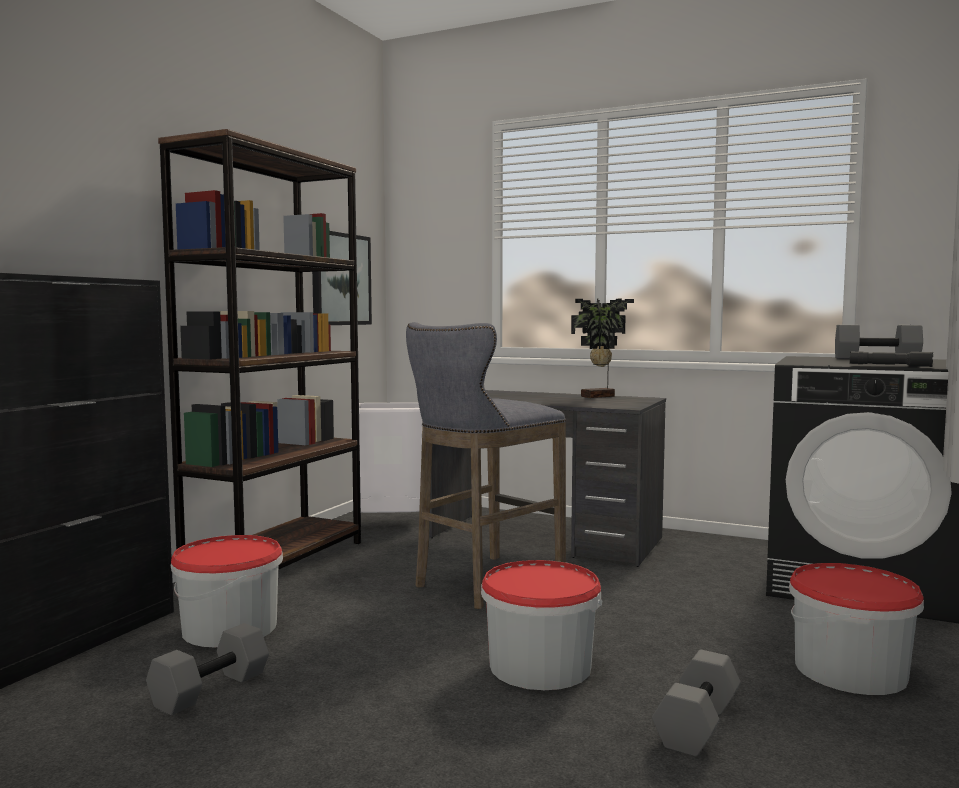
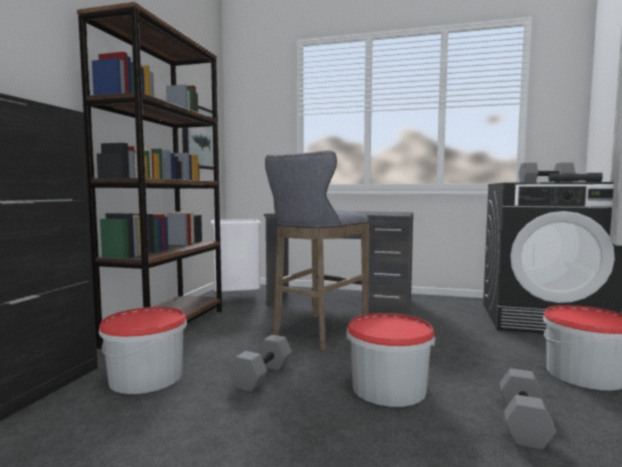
camera: 10 degrees left, 0 degrees up
(210, 688) = (144, 429): grey dumbbell -> grey dumbbell (261, 375)
(599, 397) = (373, 212): potted plant -> none

